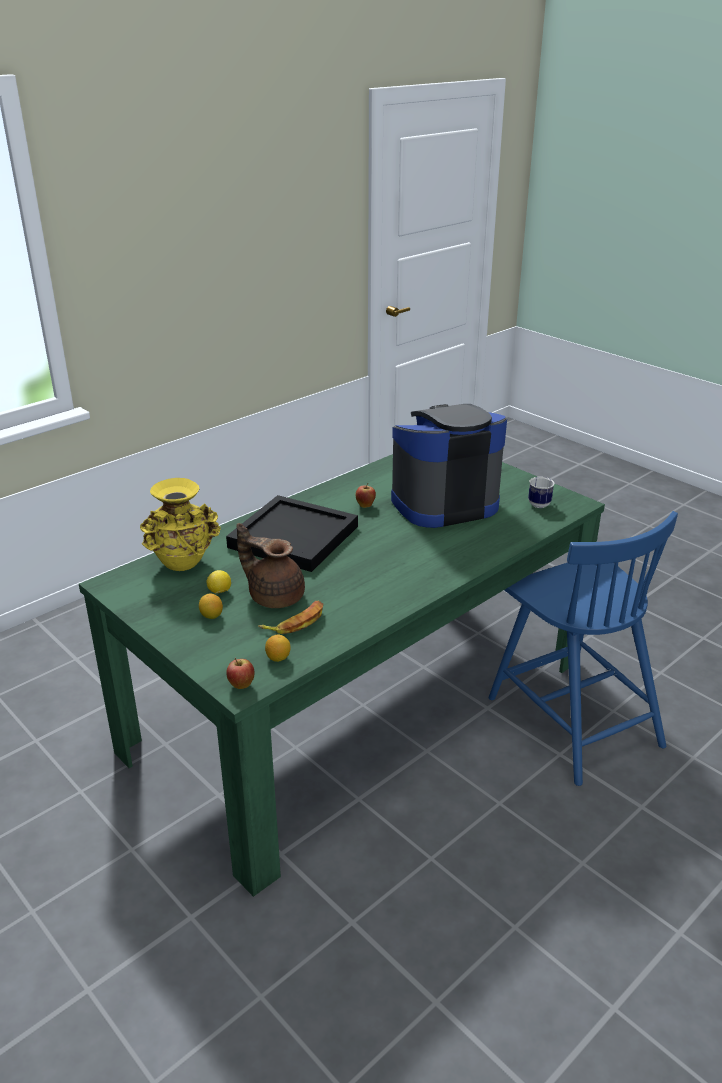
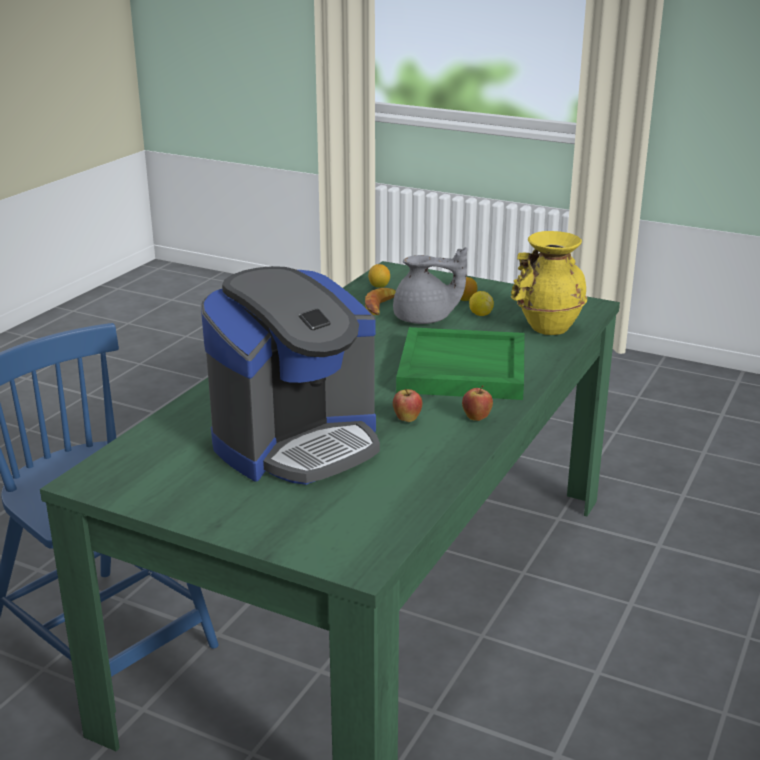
camera: 160 degrees right, 5 degrees down
(241, 685) = (392, 271): apple -> apple (476, 418)
(274, 596) = (425, 319): brown teapot -> grey teapot
(295, 537) = (461, 369): black tray -> green tray
(540, 503) = (147, 470): mug -> none

